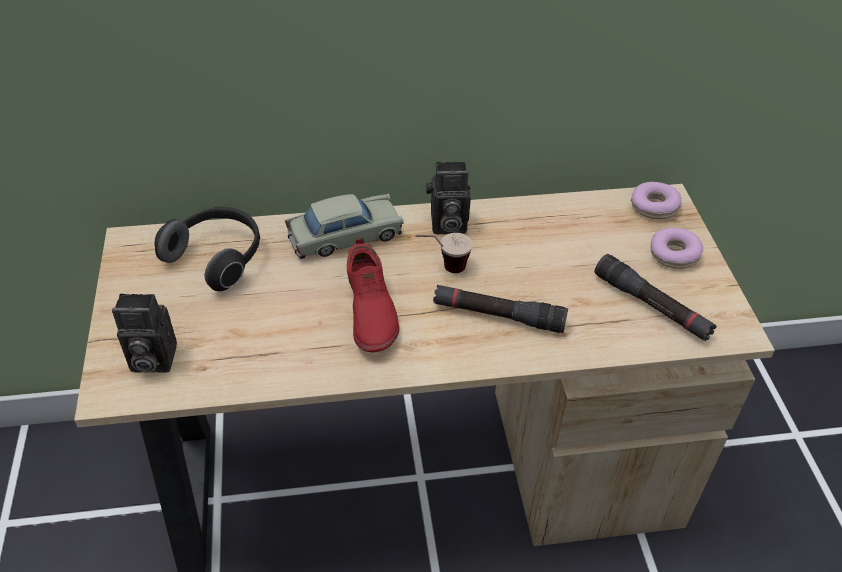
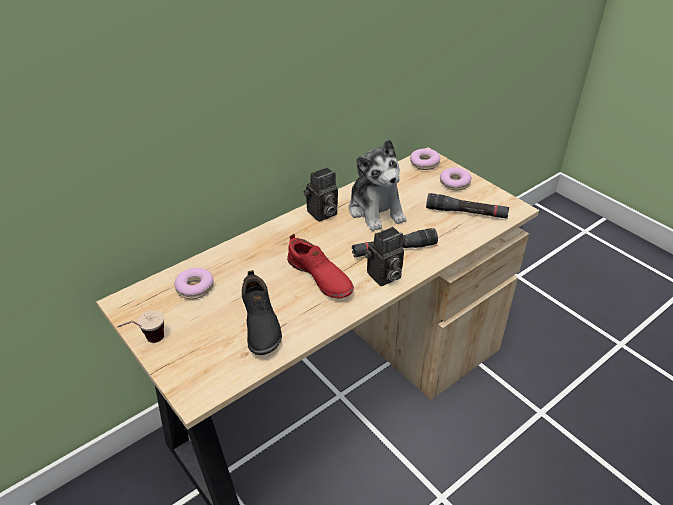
camera: 30 degrees left, 5 degrees down
(150, 360) = (205, 365): camera -> camera (383, 277)
(217, 258) = (195, 288): headphones -> donut
(248, 338) = (259, 324): none -> black shoe
(345, 236) = (267, 243): beige toy car -> none
(442, 269) = (341, 238): cup -> cup (146, 343)
(523, 249) = (376, 210): none -> plush toy

